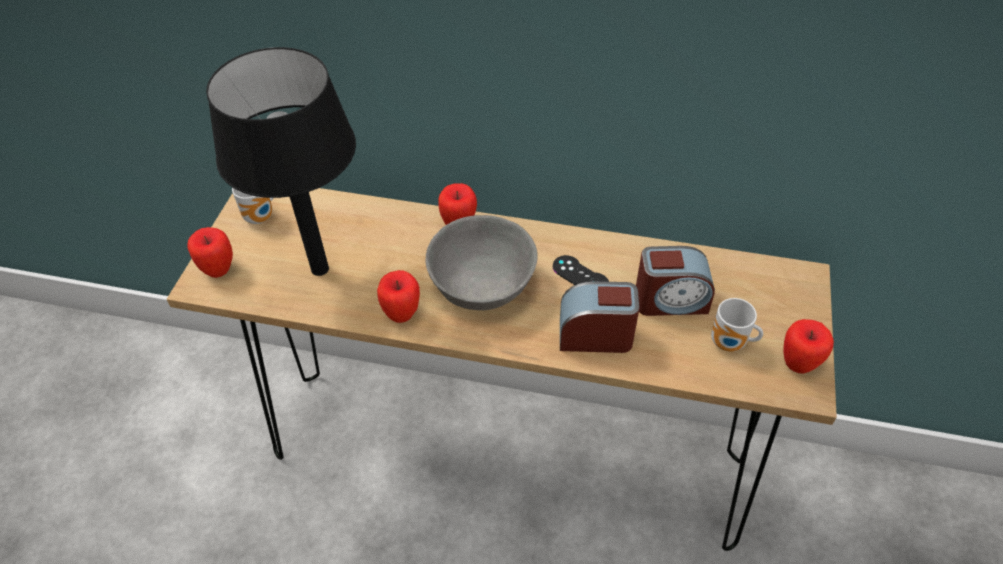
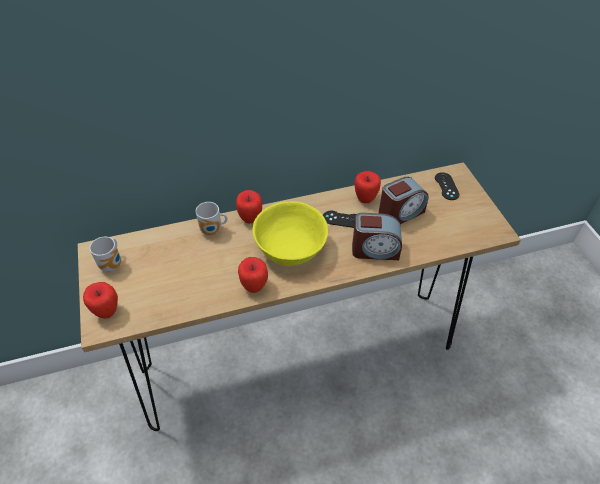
camera: 30 degrees left, 0 degrees up
(320, 269) = (180, 281): black table lamp -> none
(483, 285) = (291, 248): grey bowl -> yellow bowl
(595, 335) = (375, 249): alarm clock -> alarm clock turned 150 degrees counterclockwise
(729, 344) = (446, 224): mug -> mug (213, 231)
(772, 289) = (446, 186): none -> black game controller
(798, 363) = (485, 220): apple -> apple (365, 198)

